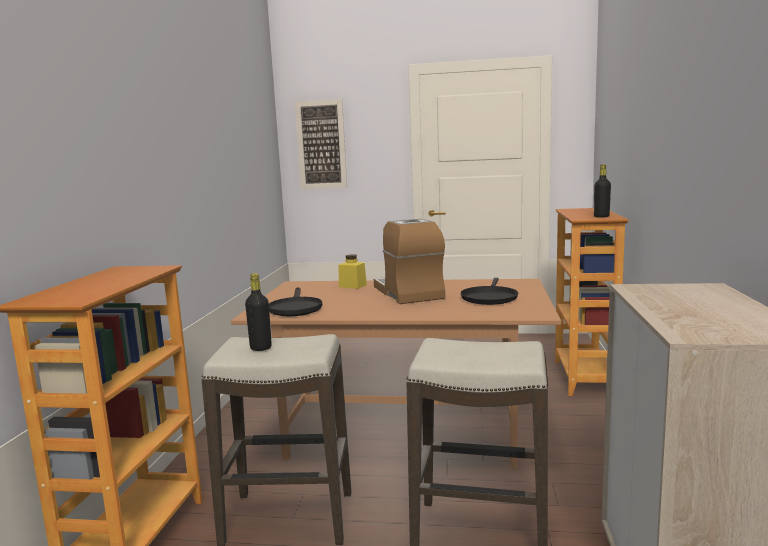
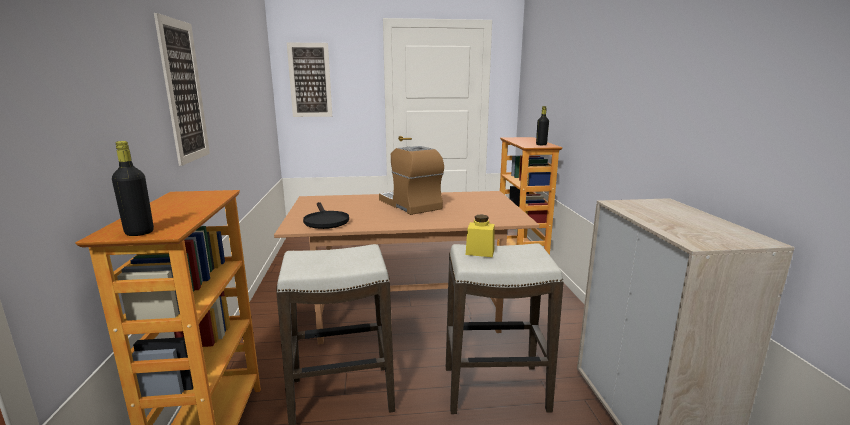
camera: 15 degrees left, 5 degrees up
(143, 161) = (184, 92): none -> picture
(260, 348) = (321, 260): black bottle -> black bottle (139, 232)
(352, 286) = (361, 199): yellow jar -> yellow jar (480, 252)
(489, 298) = (475, 207): black frying pan -> none

